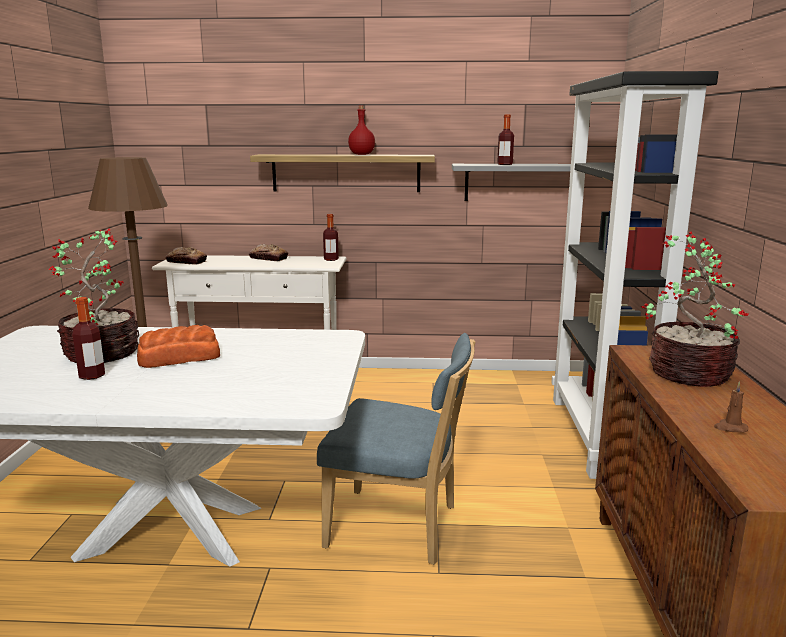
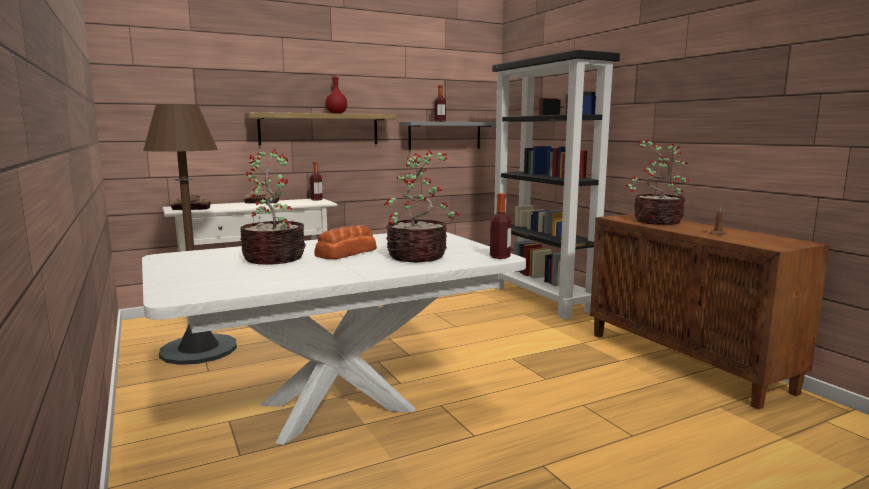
camera: 30 degrees left, 5 degrees down
(92, 376) = (304, 267): bottle -> bottle (500, 257)
(231, 381) = (418, 256): none -> potted plant
(399, 527) = (492, 365): blue chair -> none

